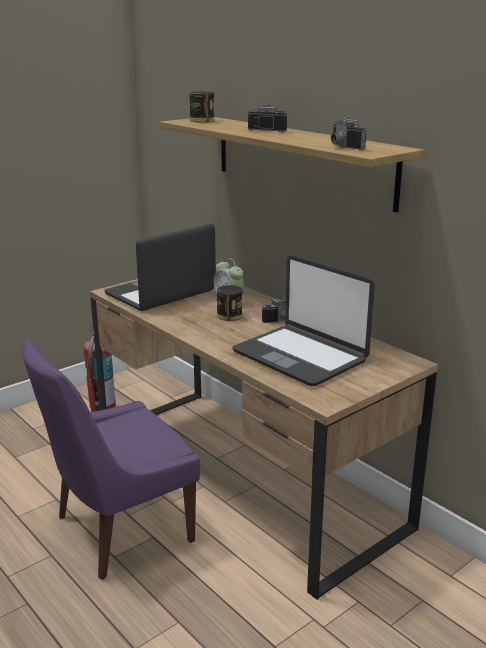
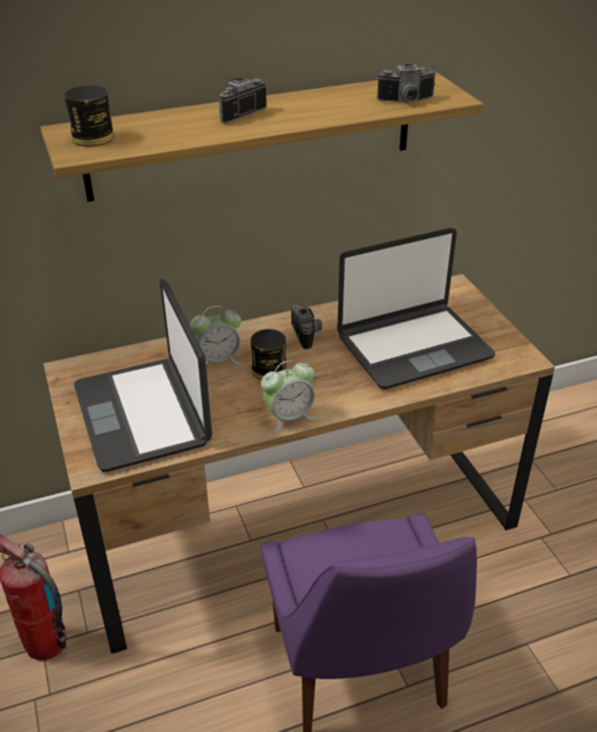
camera: 70 degrees left, 15 degrees up
(183, 328) = (289, 417): none -> alarm clock

